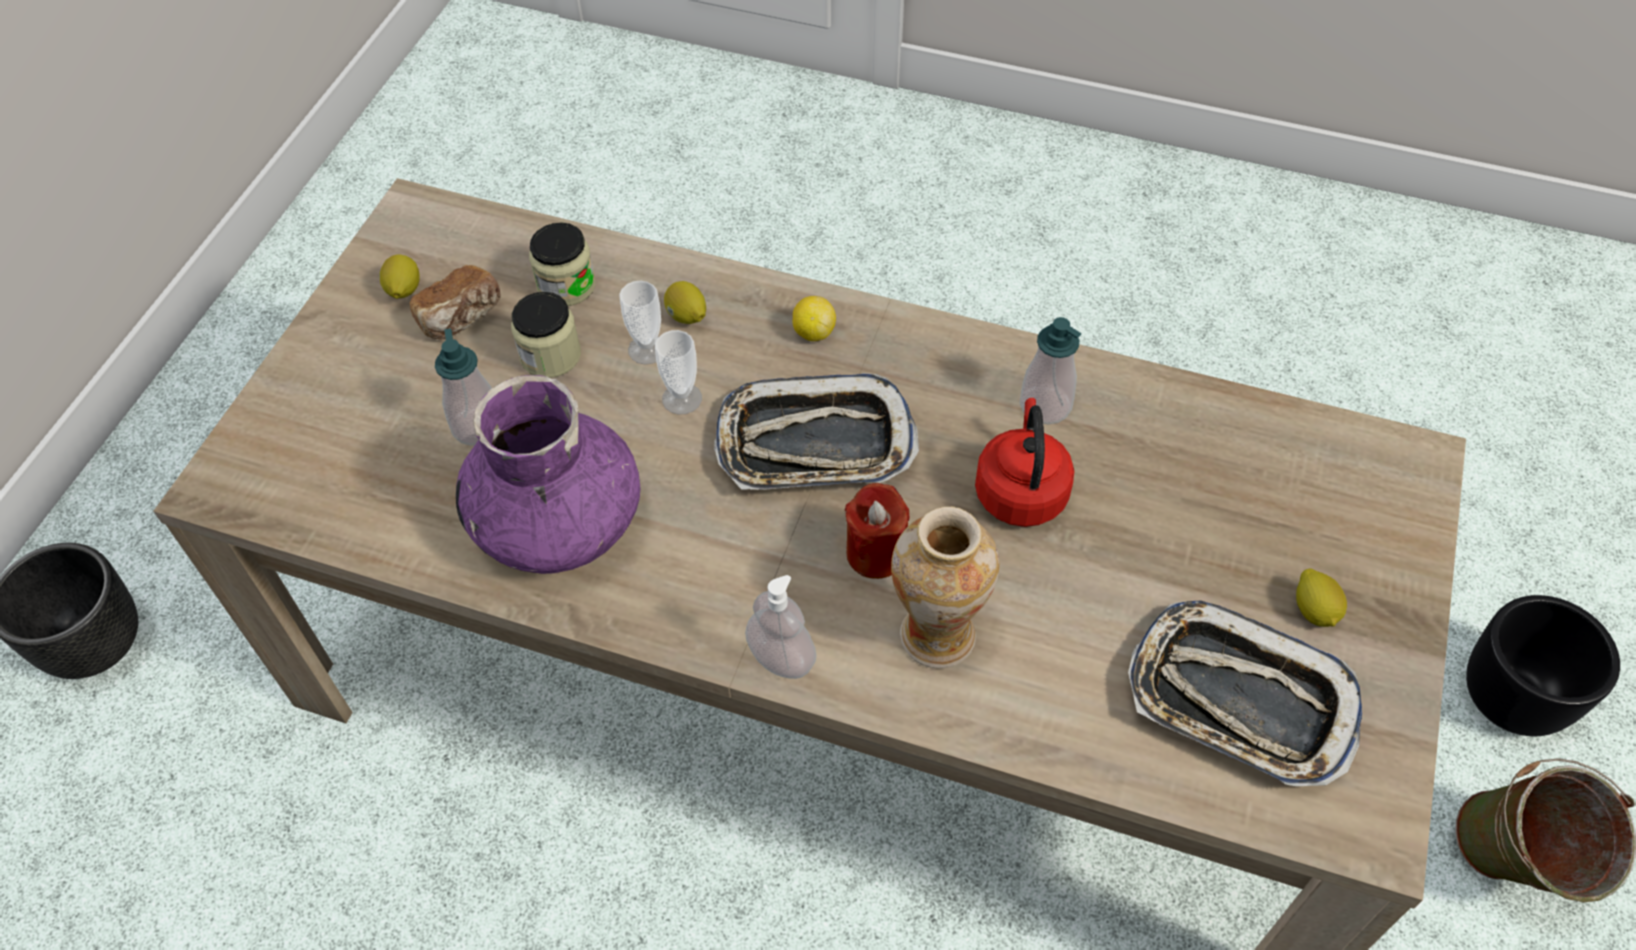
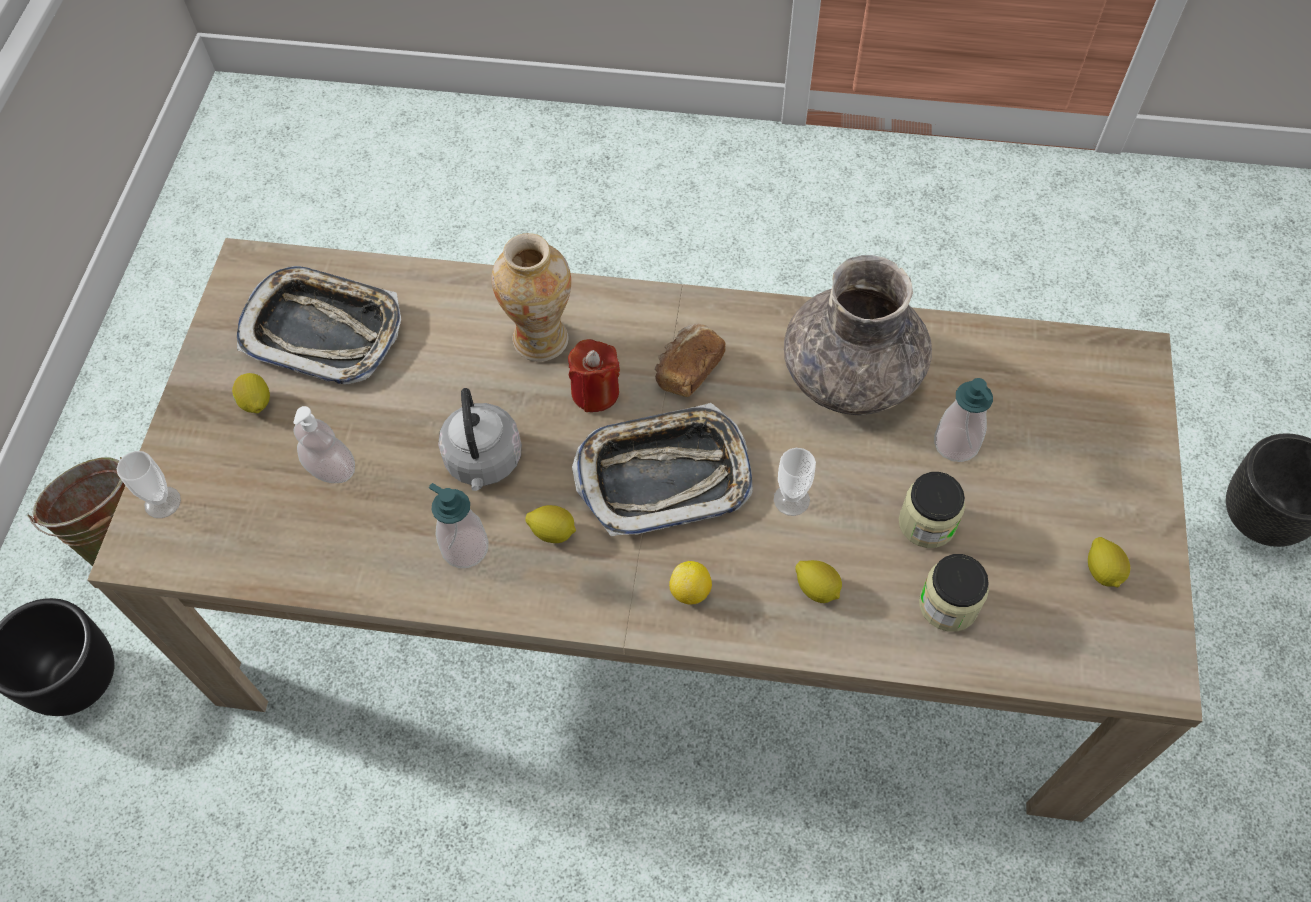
camera: 170 degrees right, 5 degrees up
(461, 318) = (1029, 549): bread -> bread (687, 370)
(558, 521) = (851, 376): purple vase -> grey vase
(647, 349) = (841, 545): cup -> cup (162, 502)
(781, 657) = (650, 307): soap dispenser -> soap dispenser (331, 469)
(947, 407) = (553, 531): none -> lemon
(1020, 490) = (484, 462): red kettle -> grey kettle

